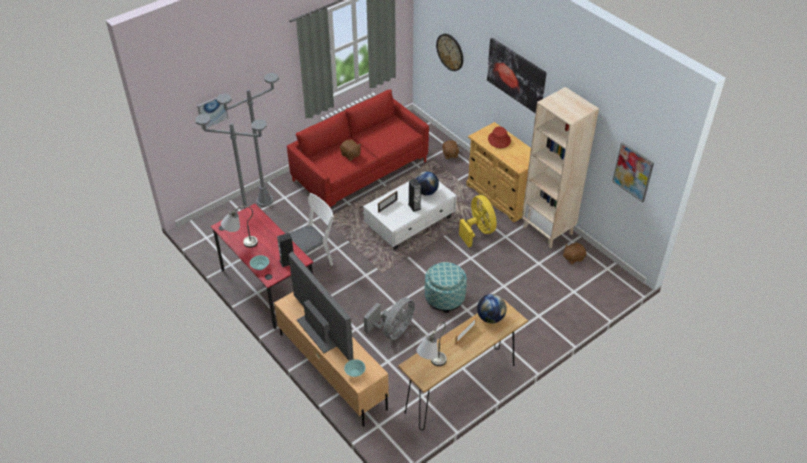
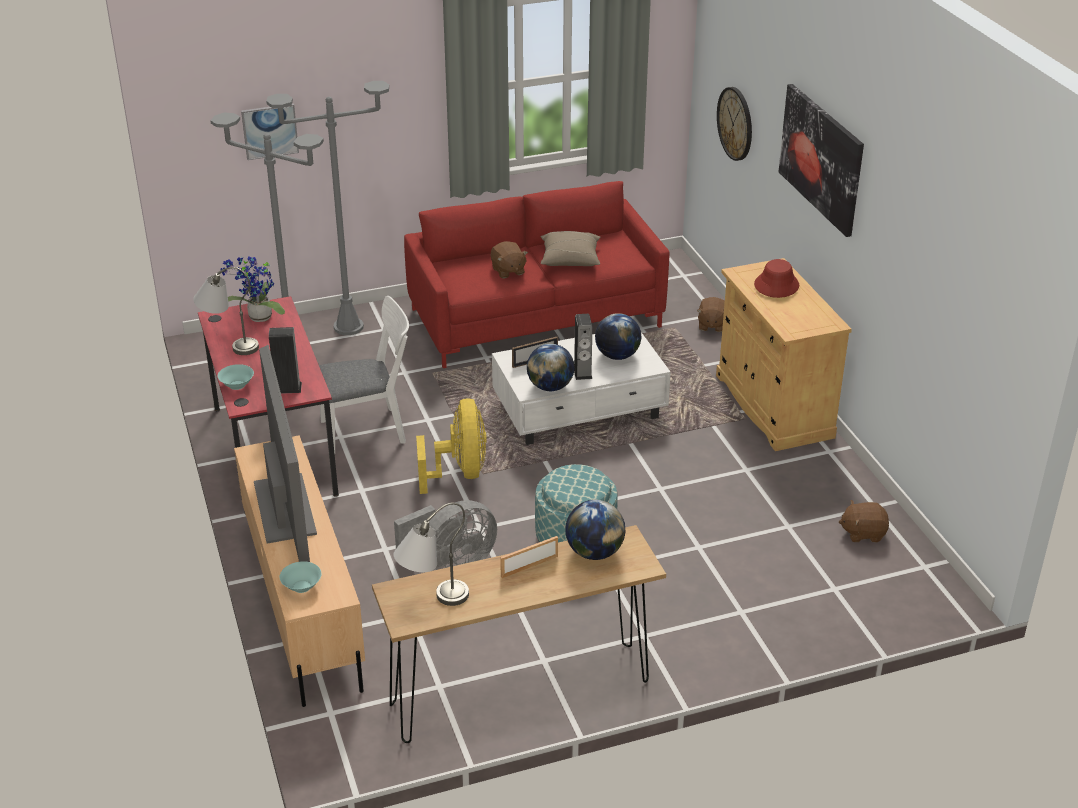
camera: 20 degrees right, 10 degrees down
(245, 222) = (258, 318): none -> potted plant
(378, 140) = (570, 259): none -> beige pillow
(403, 219) = (550, 387): none -> globe
(478, 231) = (698, 450): yellow fan -> yellow fan (459, 473)
(548, 230) = (836, 478): beige bookcase -> none
(633, 171) = (983, 349): picture -> none

